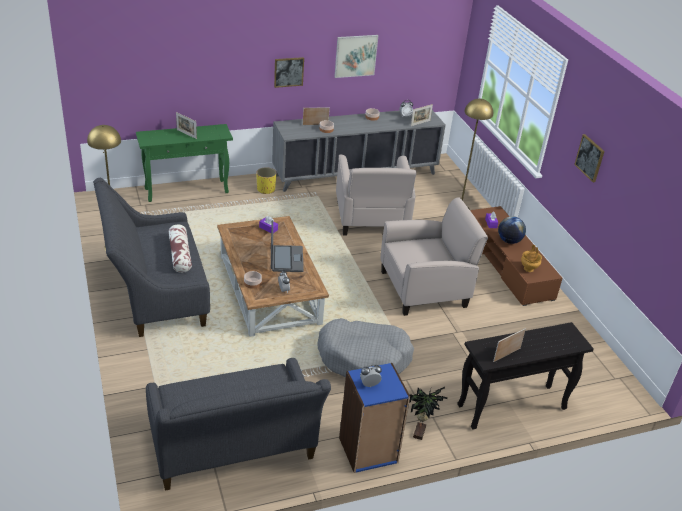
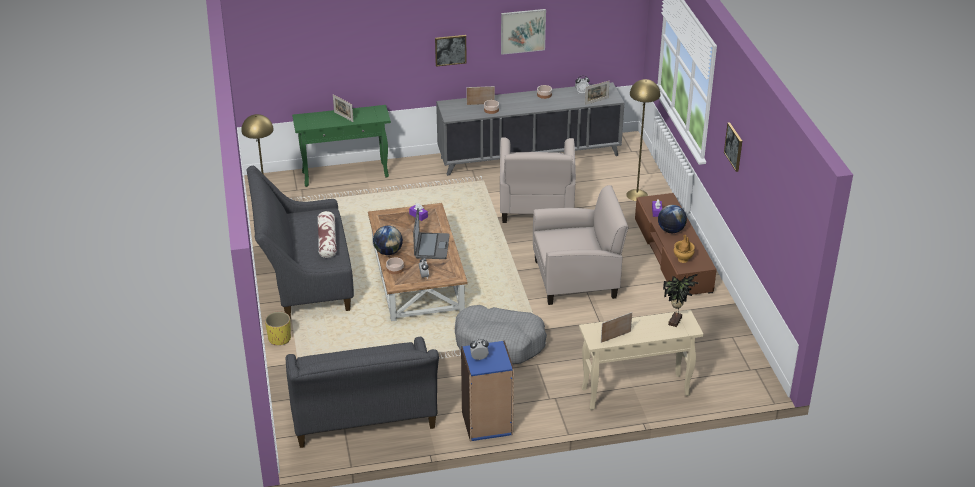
camera: 10 degrees right, 0 degrees up
(243, 265) = (388, 252): none -> globe
(265, 189) = (428, 173): yellow planter -> yellow planter (279, 338)
(420, 432) = (540, 410): potted plant -> potted plant (676, 321)
(511, 407) = (634, 392): black console table -> beige console table

